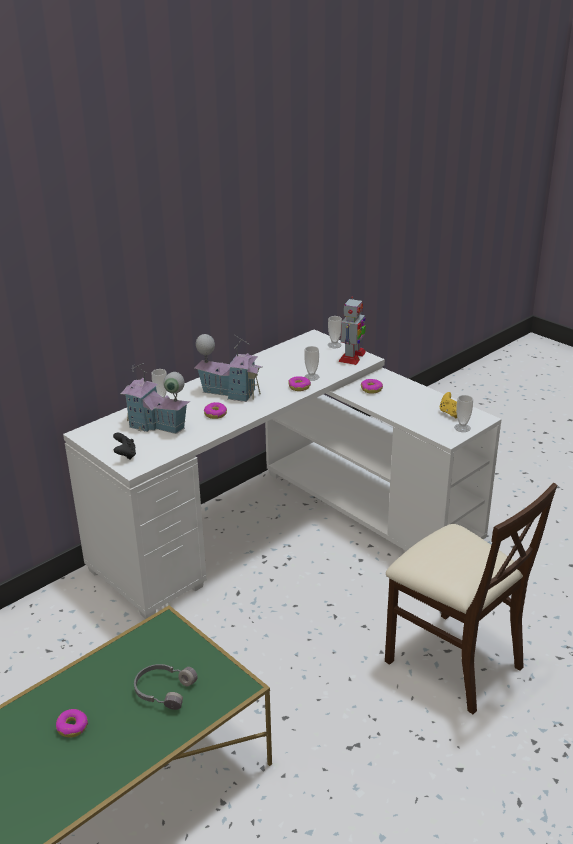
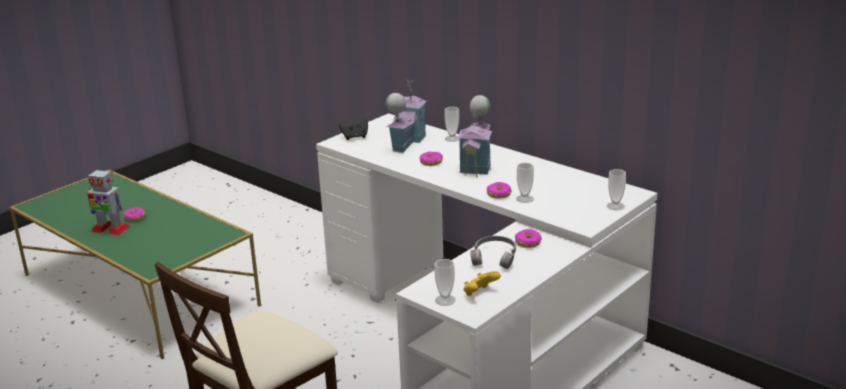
camera: 85 degrees right, 5 degrees down
(163, 690) = (158, 242): grey headphones -> grey headphones (495, 257)
(352, 357) = (587, 218): toy robot -> toy robot (109, 229)

